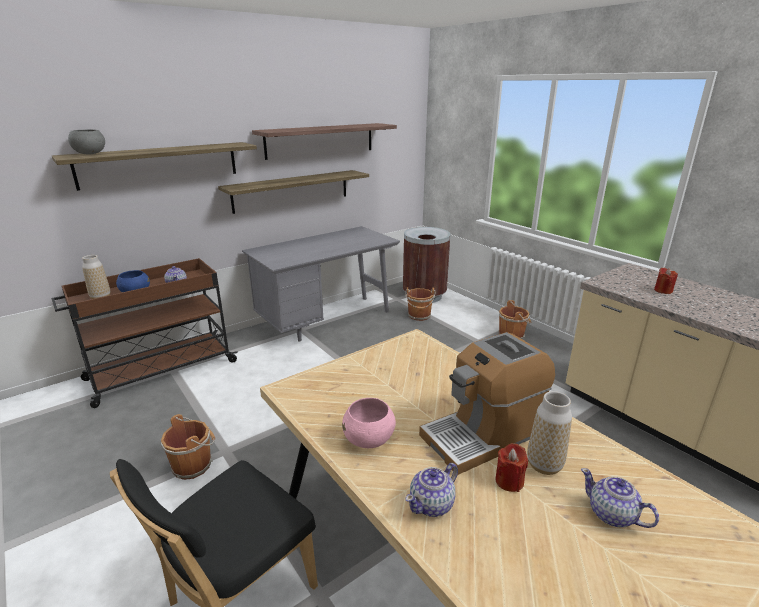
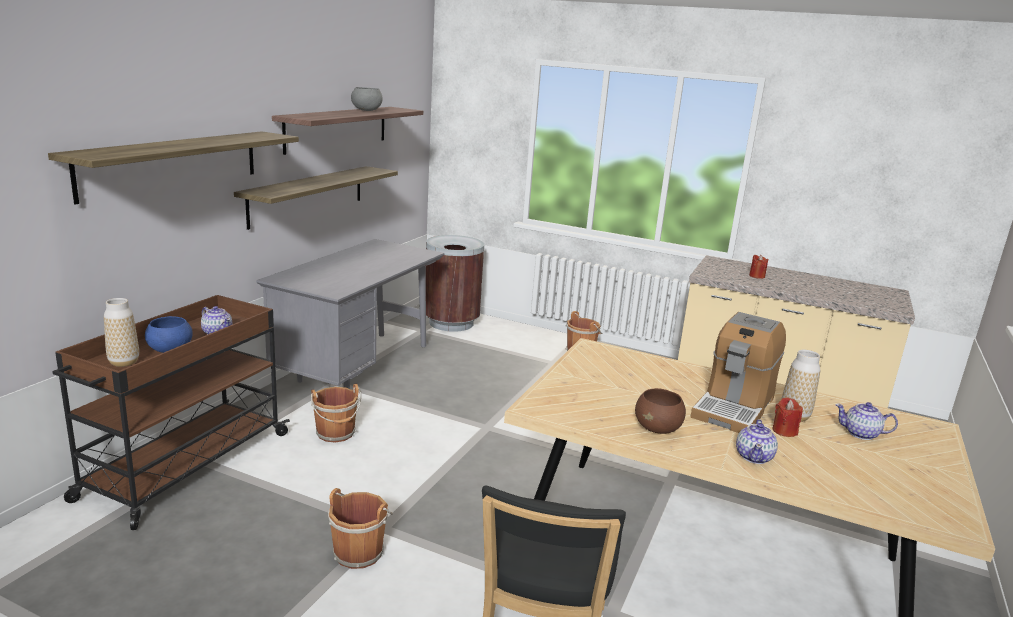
camera: 30 degrees left, 5 degrees down
(90, 154) = (106, 150): grey bowl -> grey bowl (366, 110)
(369, 440) = (658, 429): pink bowl -> brown bowl
(419, 316) = (467, 346): brown bucket -> brown bucket (336, 434)

